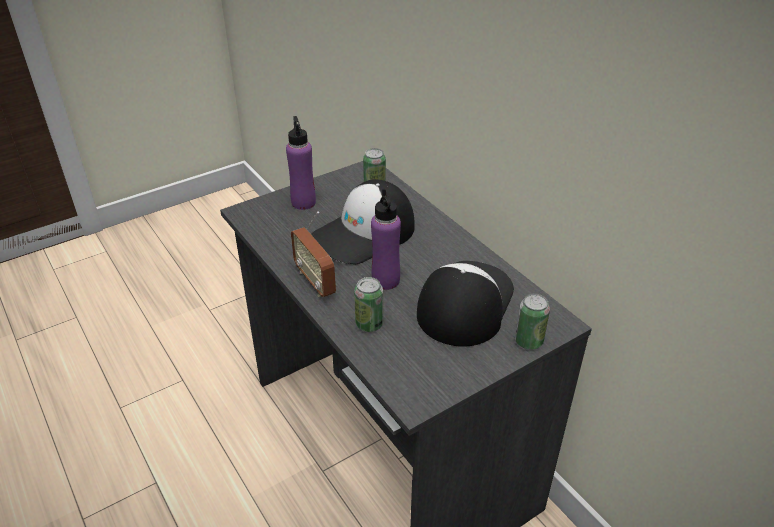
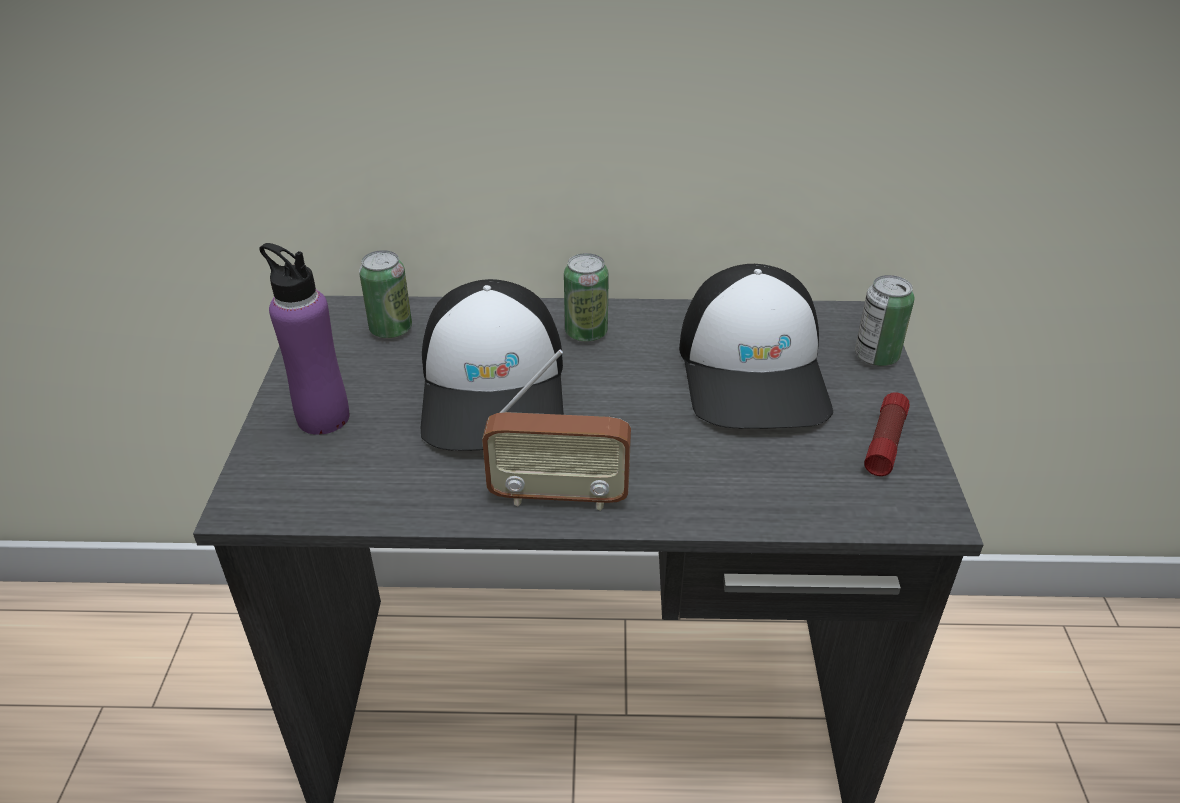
camera: 55 degrees left, 0 degrees up
(369, 324) = (722, 482): can -> can (586, 333)
(385, 280) = (633, 420): purple bottle -> none
(454, 368) = (884, 442): none -> flashlight
(464, 303) = (755, 372): cap -> cap turned 150 degrees counterclockwise

